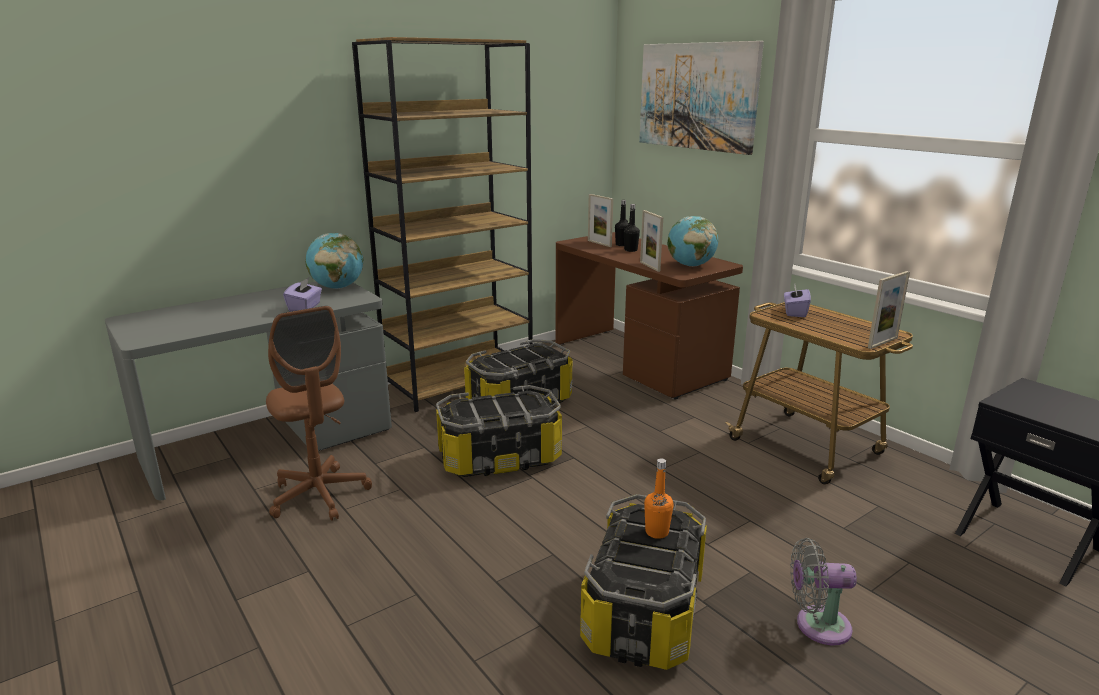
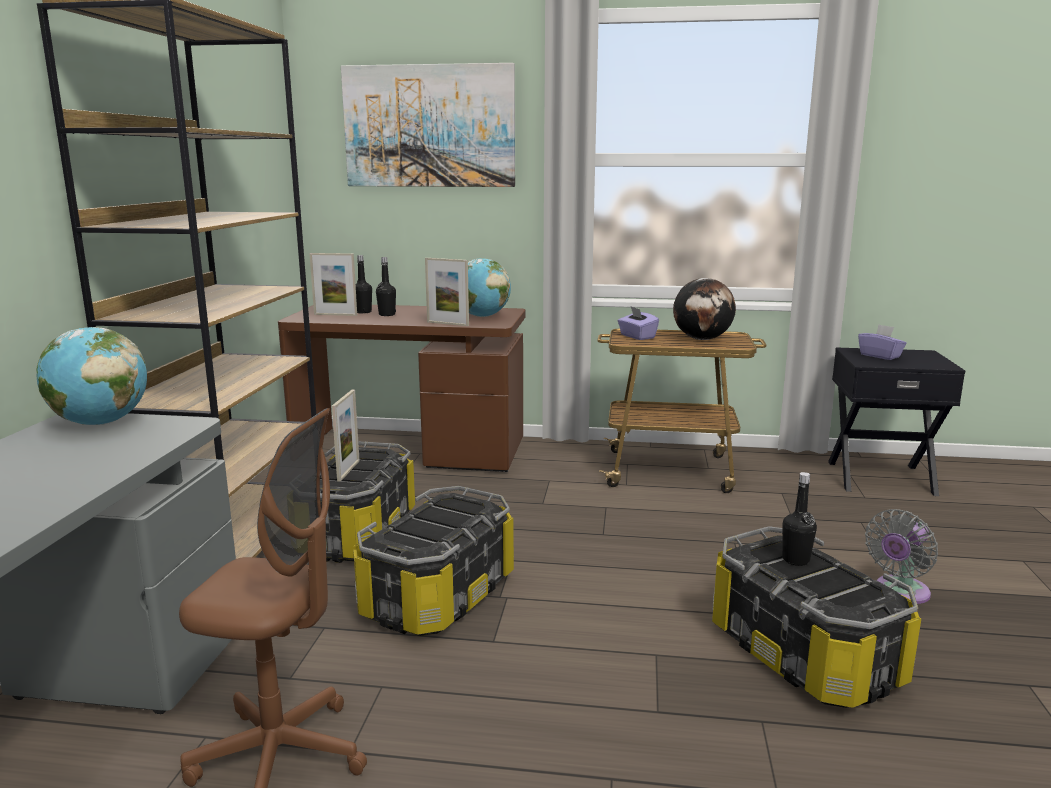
camera: 45 degrees left, 5 degrees down
(305, 307) = (117, 457): purple tissue box -> purple tissue box (880, 356)
(657, 532) = (795, 560): orange bottle -> black bottle
(849, 330) = (702, 339): none -> globe
(882, 343) = (746, 341): picture frame -> picture frame (348, 470)

